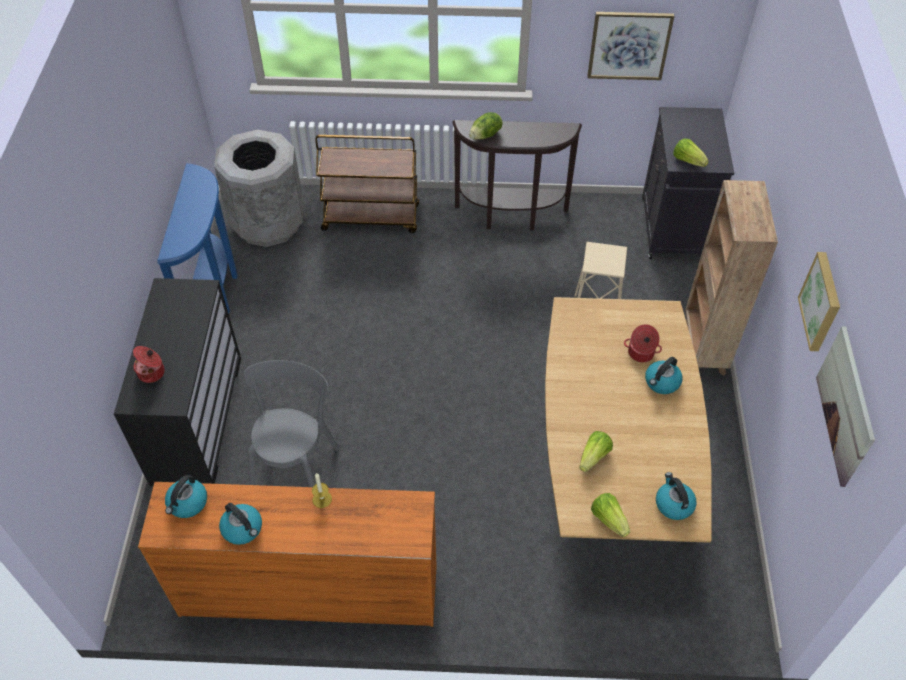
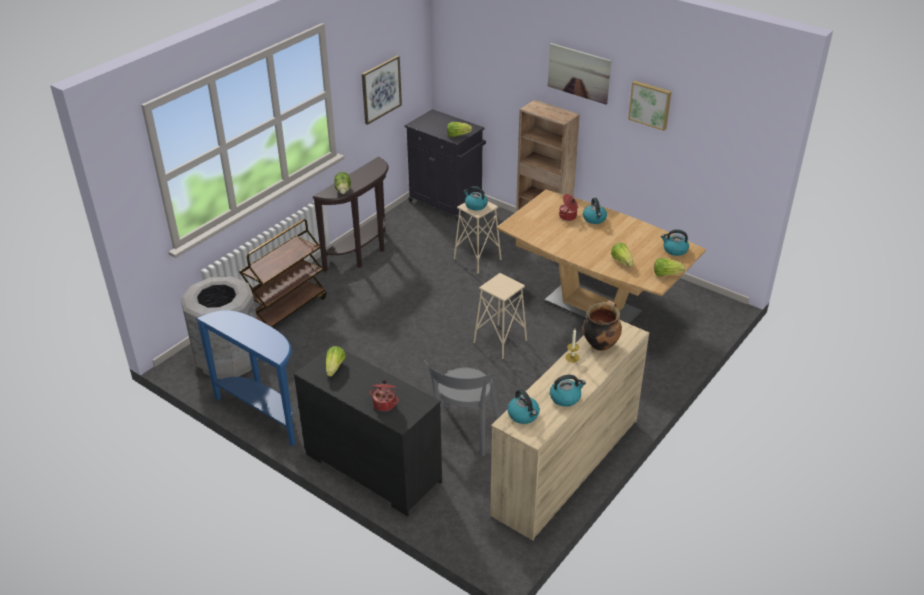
camera: 55 degrees left, 15 degrees down
(182, 303) = (335, 368): none -> lettuce
(296, 465) = (462, 433): grey chair -> grey chair turned 120 degrees counterclockwise
(309, 590) = (565, 466): orange dresser -> beige dresser
(368, 515) = (600, 344): none -> cooking pot
(468, 417) = (500, 341): none -> beige stool
(604, 256) = (475, 205): none -> kettle
(845, 406) = (715, 126): picture -> picture (579, 73)

